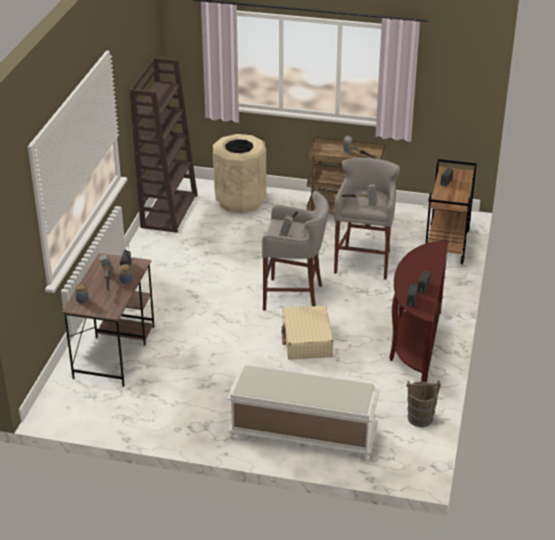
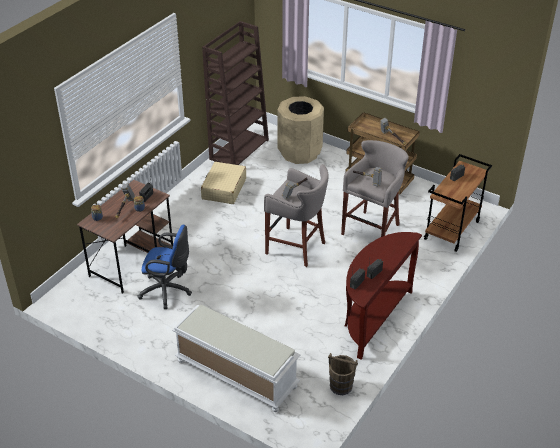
camera: 20 degrees right, 5 degrees up
(176, 372) = (168, 291): none -> blue office chair
(307, 341) = (285, 290): beige suitcase -> beige suitcase (224, 189)

